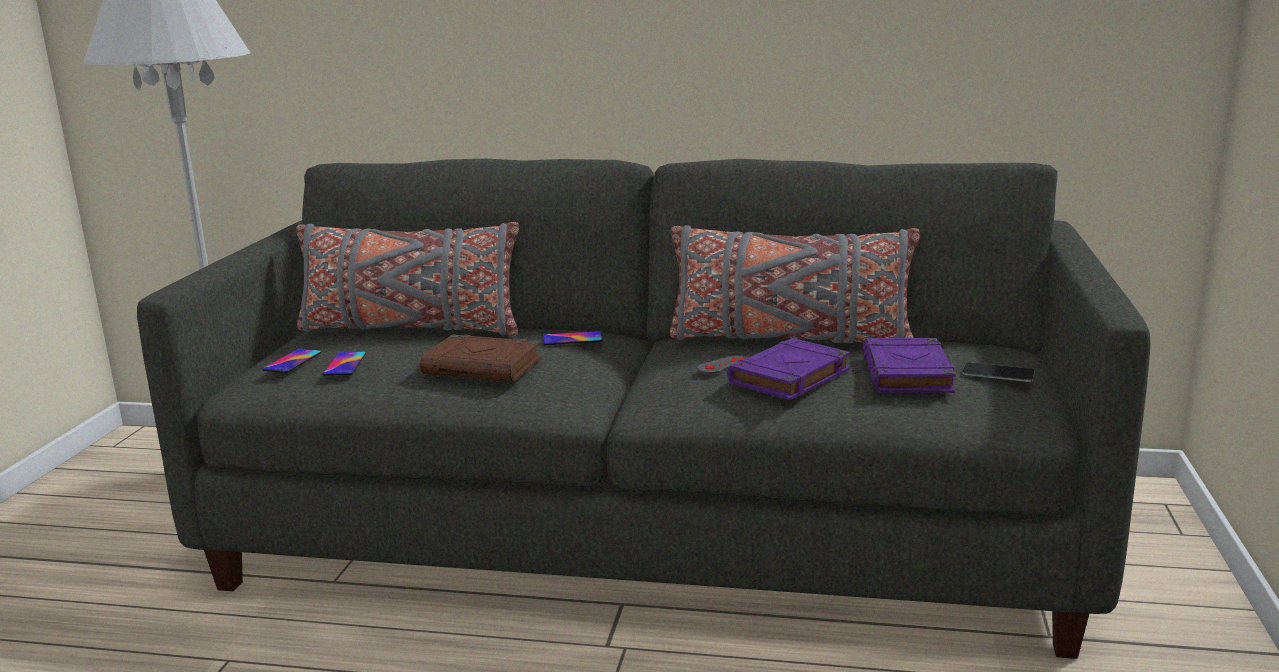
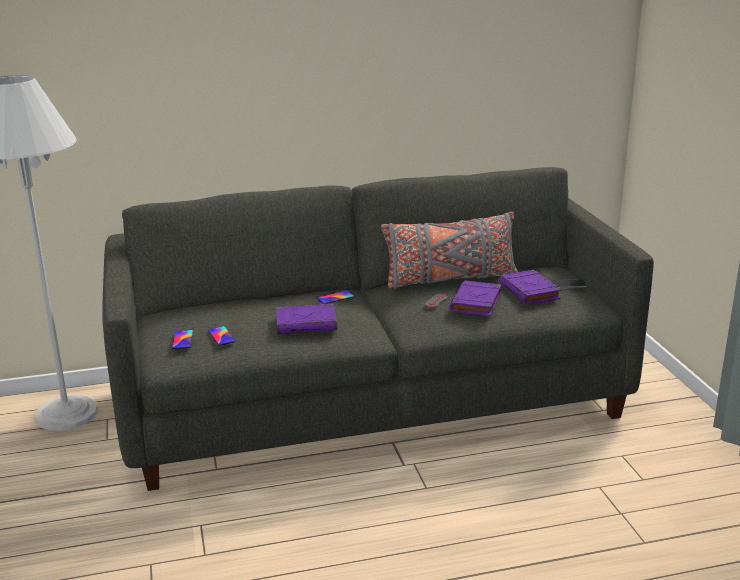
camera: 25 degrees left, 5 degrees up
(410, 329) = (224, 306): grey pillow -> none
(483, 366) = (307, 324): brown book -> purple book

